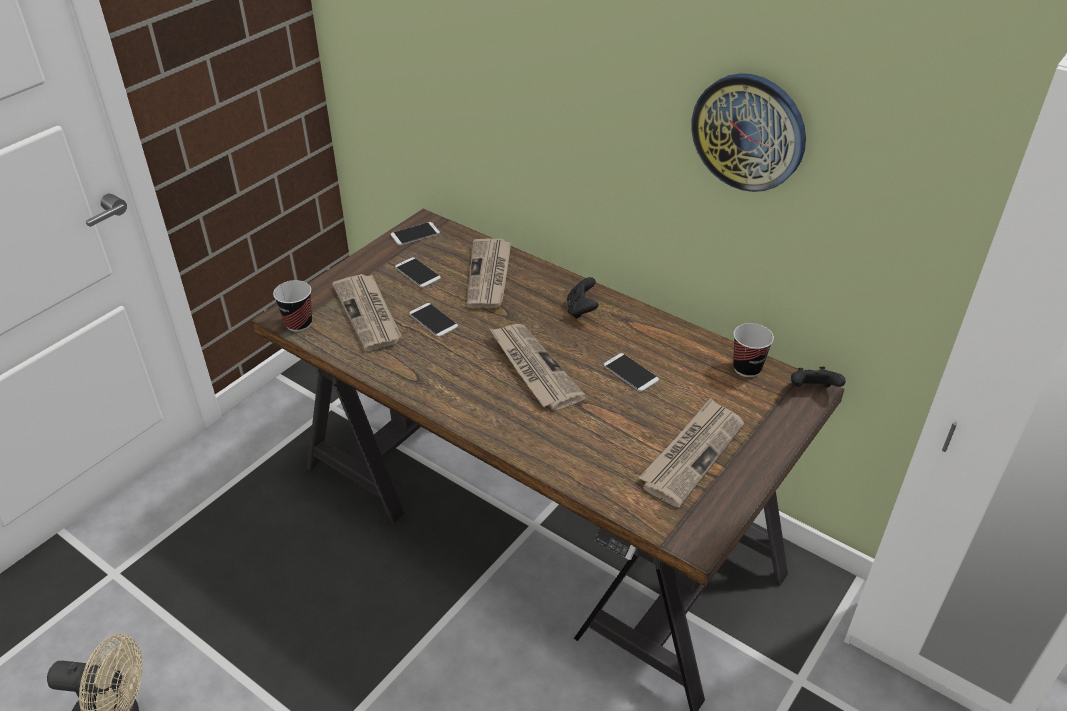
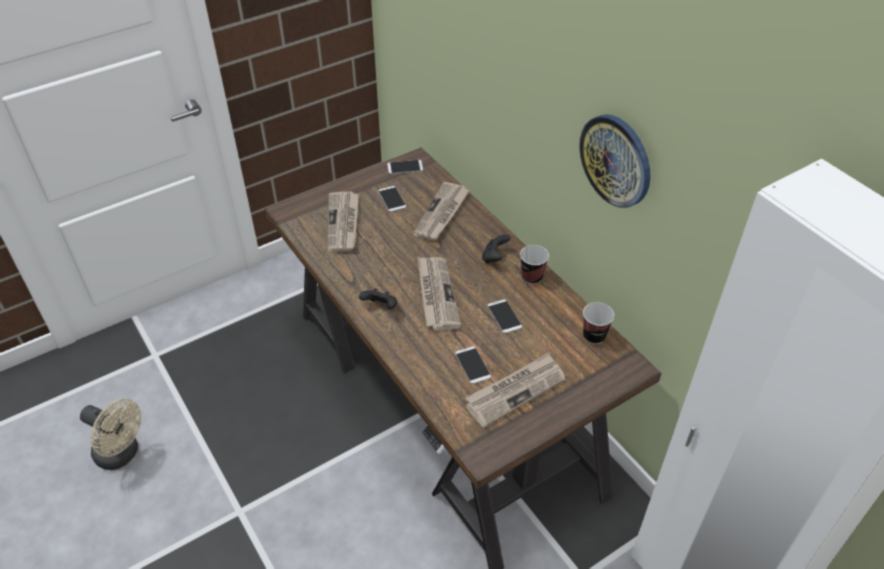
camera: 20 degrees right, 5 degrees up
(298, 323) = (294, 219): cup -> cup (532, 277)
(433, 320) = (385, 239): phone -> phone (472, 365)
(812, 390) = (634, 367): black game controller -> black game controller (381, 307)

